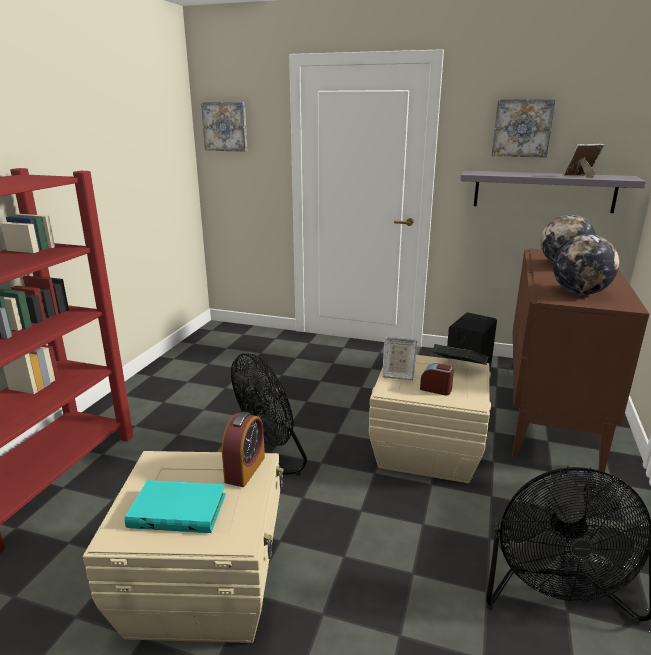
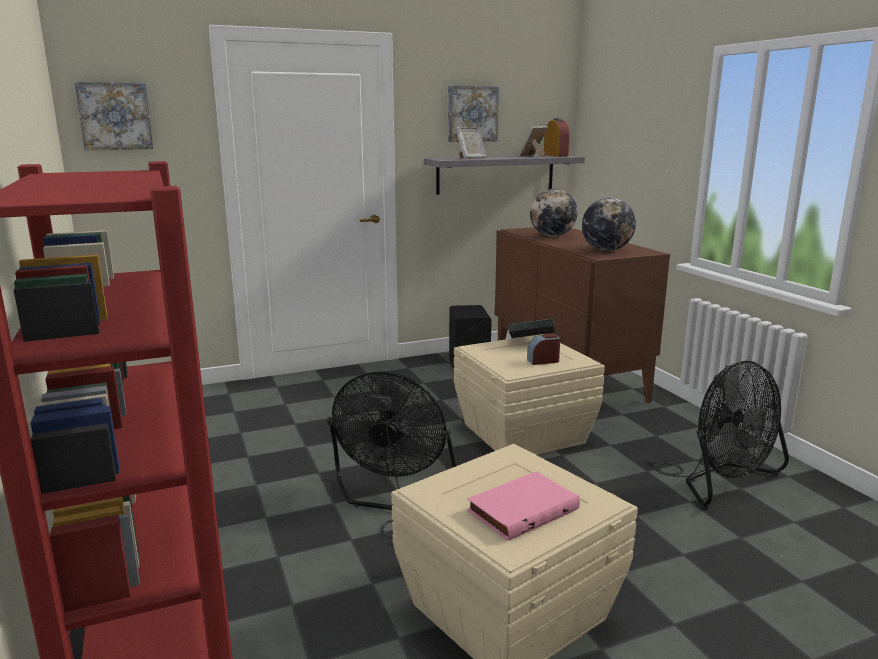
camera: 40 degrees left, 5 degrees down
(179, 509) = (521, 509): turquoise book -> pink book
(245, 469) = (514, 462): alarm clock -> alarm clock (555, 155)
(397, 375) = (497, 360): picture frame -> picture frame (471, 158)

